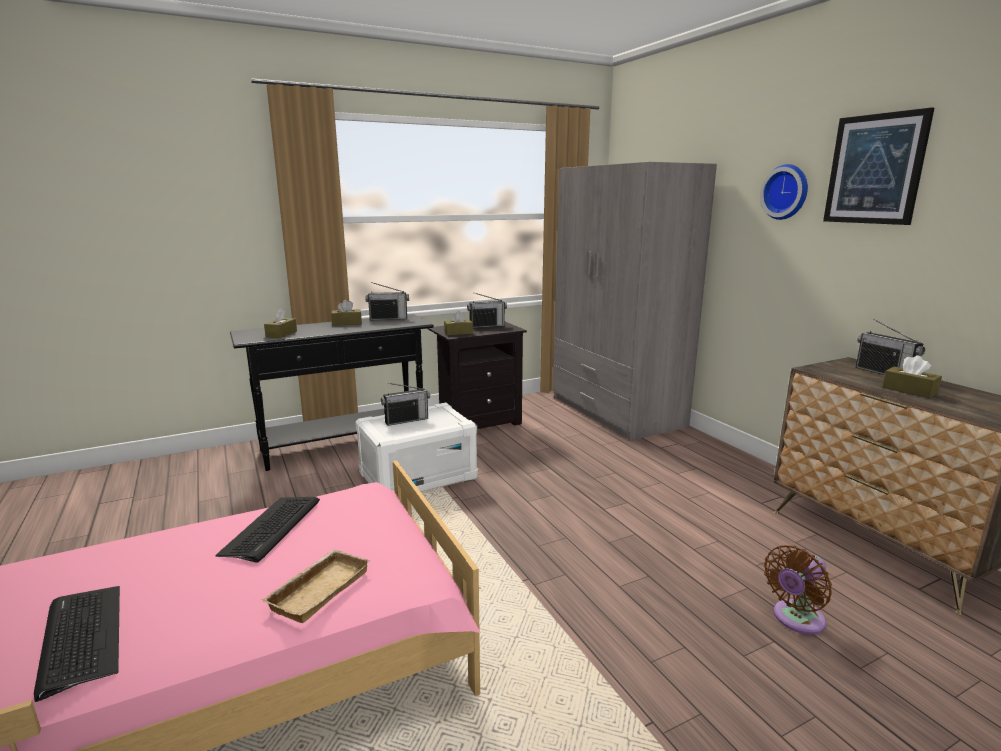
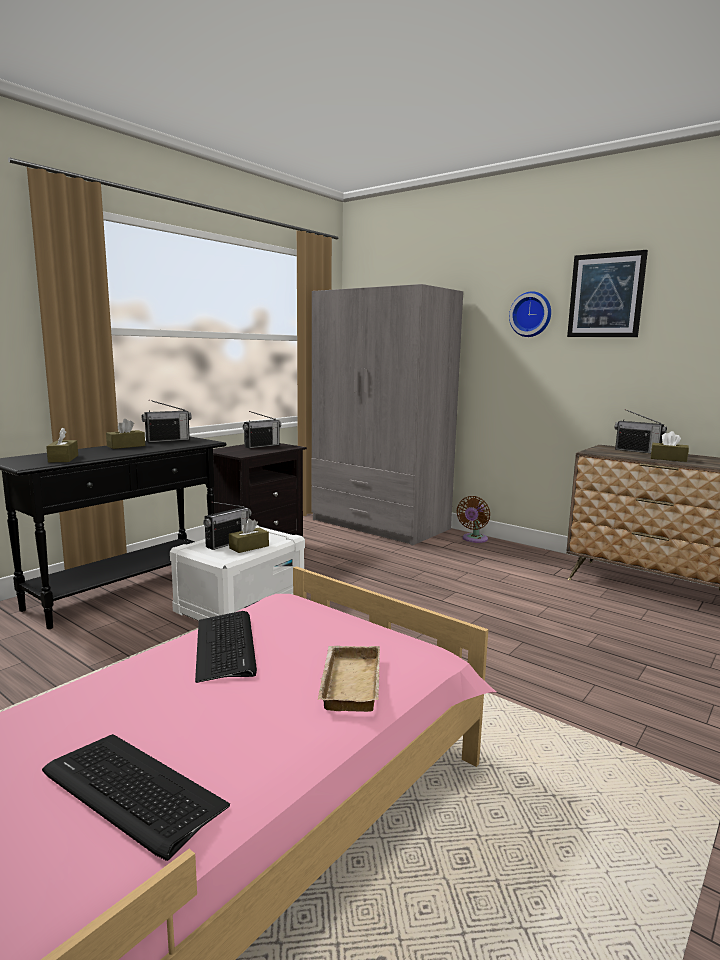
camera: 25 degrees left, 5 degrees down
(458, 333) = (242, 452): brown tissue box -> brown tissue box (249, 547)
(795, 620) = (647, 647): brown fan -> brown fan (474, 539)

